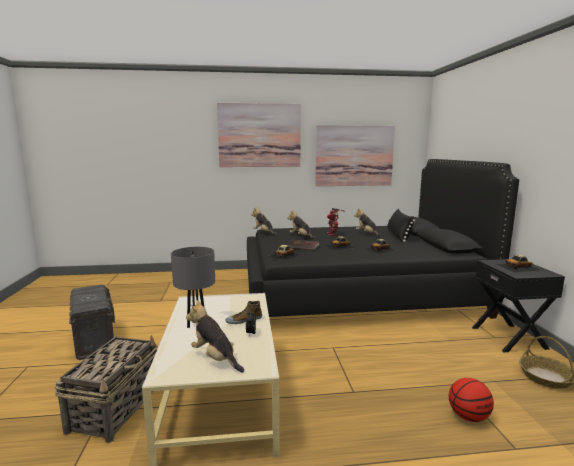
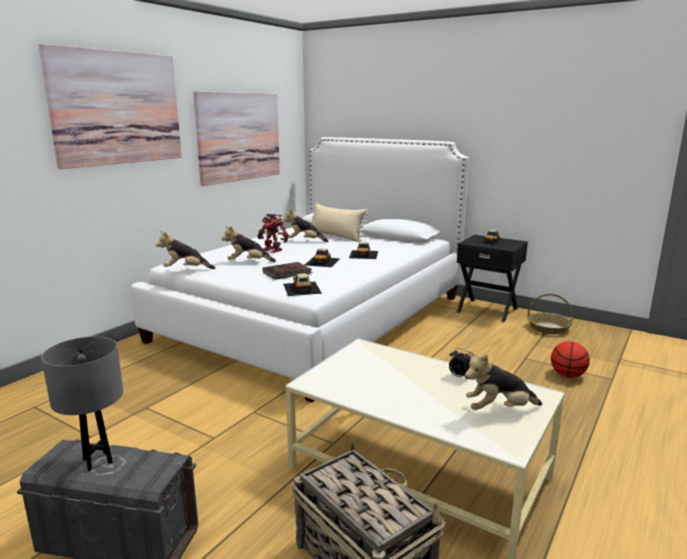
camera: 50 degrees left, 5 degrees up
(196, 325) = (400, 397): grey table lamp -> grey table lamp (98, 461)
(244, 320) = (420, 370): shoe -> none
(355, 291) = (315, 317): black bed -> white bed
(398, 235) = (336, 236): black pillow -> beige pillow

